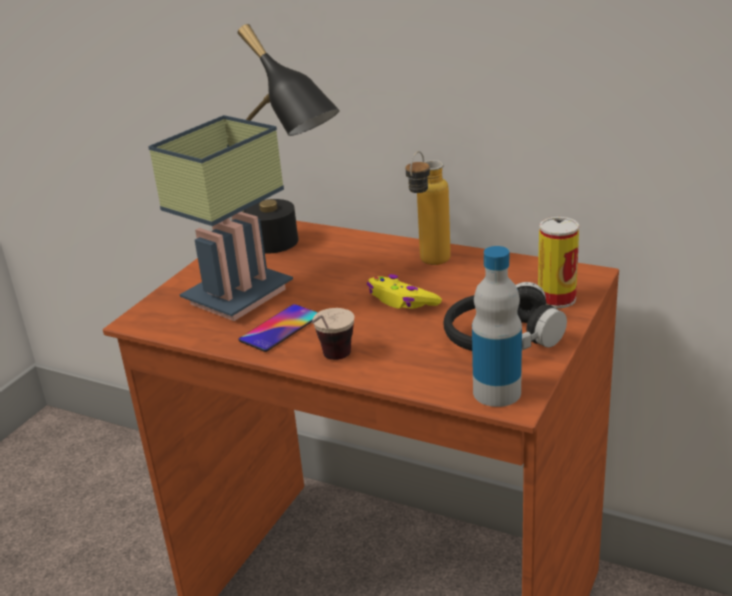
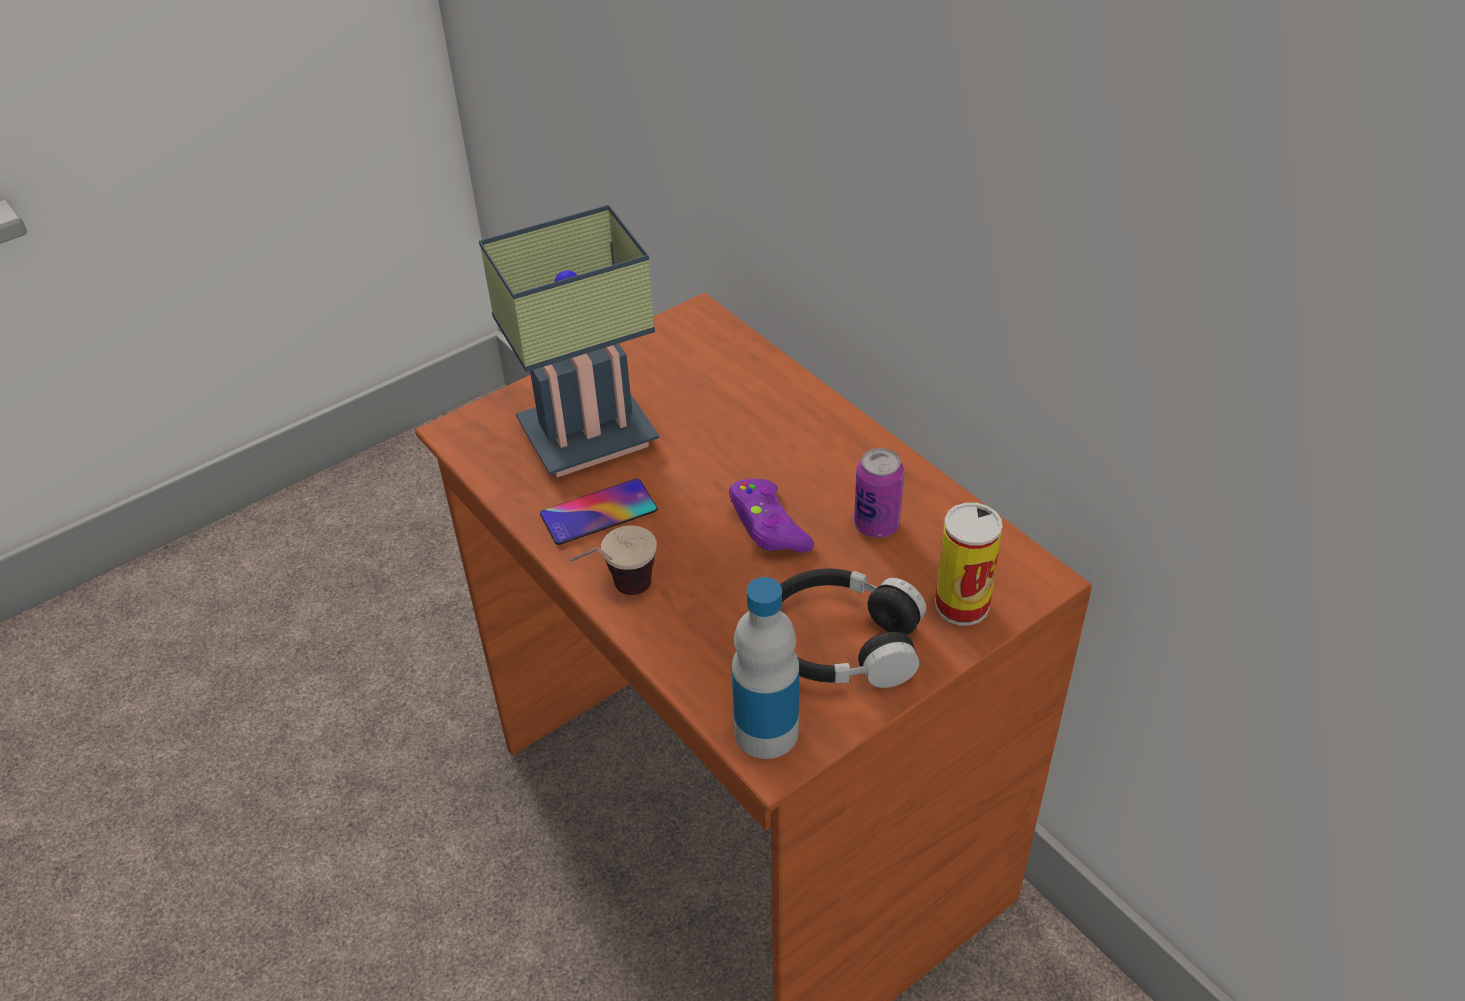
camera: 25 degrees right, 15 degrees up
(288, 249) = (699, 375): black table lamp -> none
(402, 301) = (768, 526): yellow game controller -> purple game controller
(429, 265) = (848, 474): bottle -> none
(469, 281) = (876, 525): none -> can

